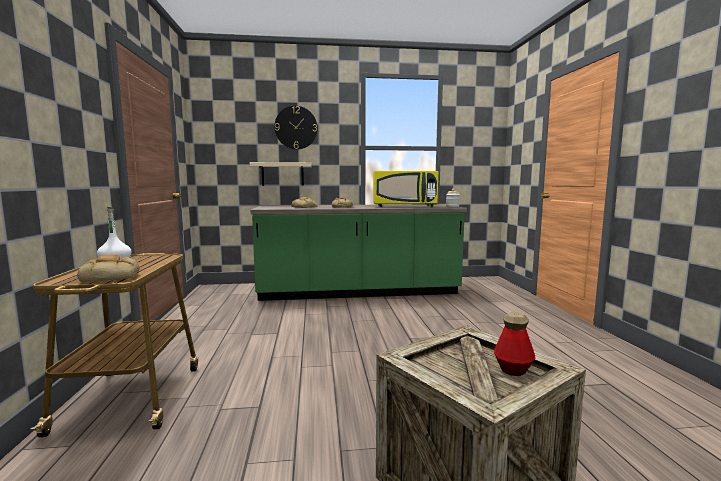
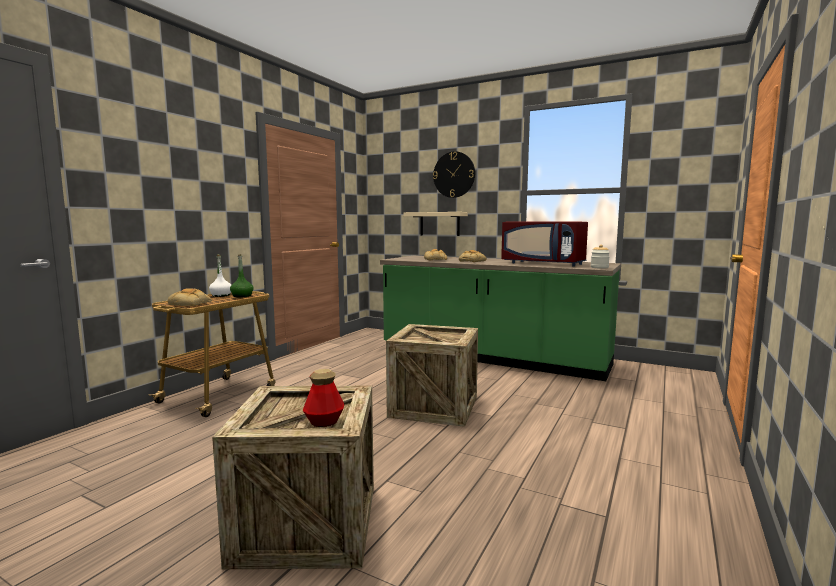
camera: 35 degrees right, 0 degrees up
(154, 259) = (242, 296): none -> green bottle
(383, 342) = (434, 406): none -> crate
(404, 206) = (544, 264): yellow microwave -> red microwave

